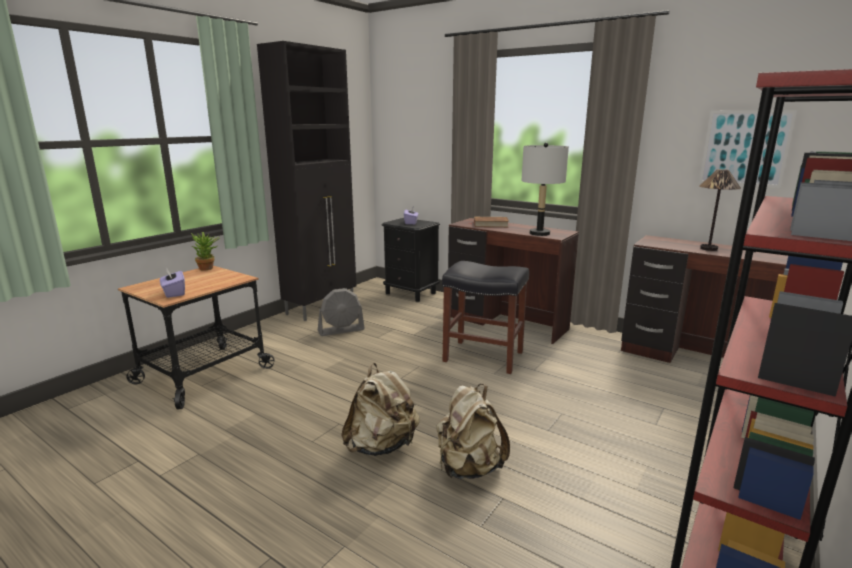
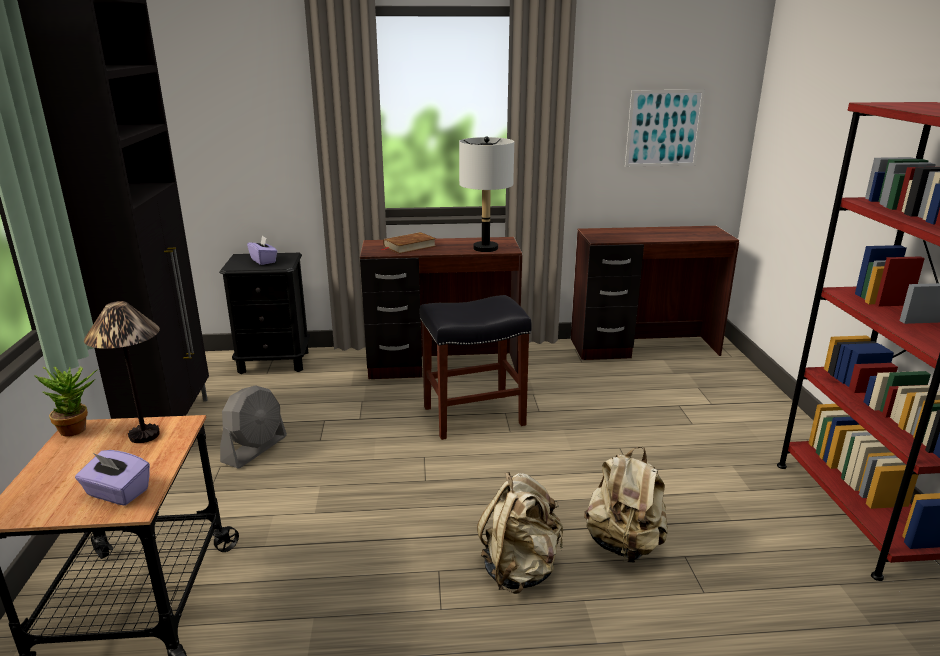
camera: 40 degrees left, 5 degrees up
(708, 249) = (652, 235): table lamp -> table lamp (143, 435)

